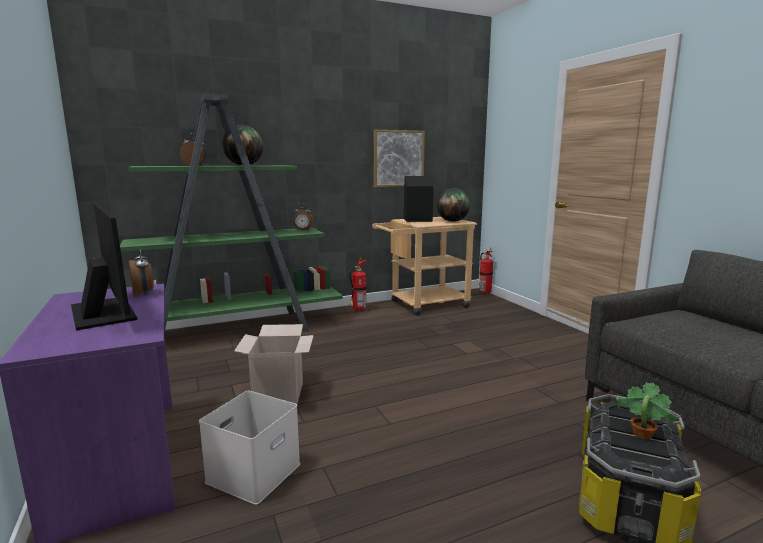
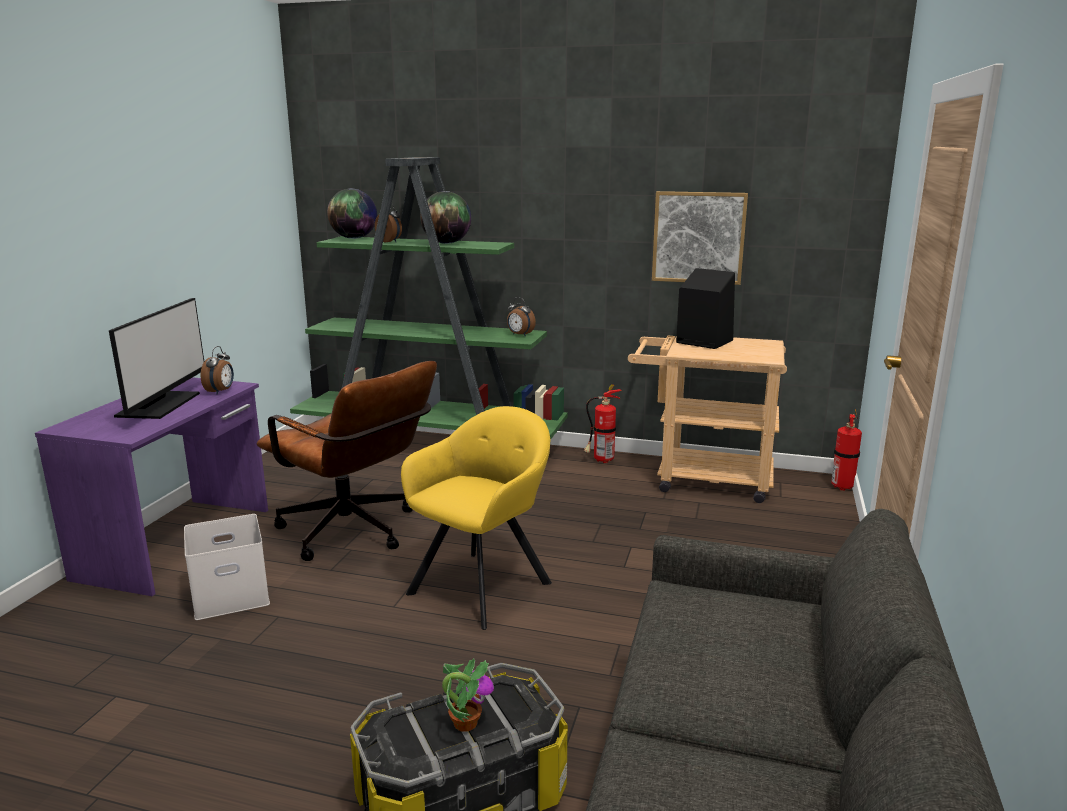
camera: 40 degrees right, 5 degrees up
(278, 394) = (355, 533): cardboard box -> brown office chair
(418, 389) = (484, 585): none -> yellow armchair
(452, 221) = (751, 354): globe -> globe (354, 238)

